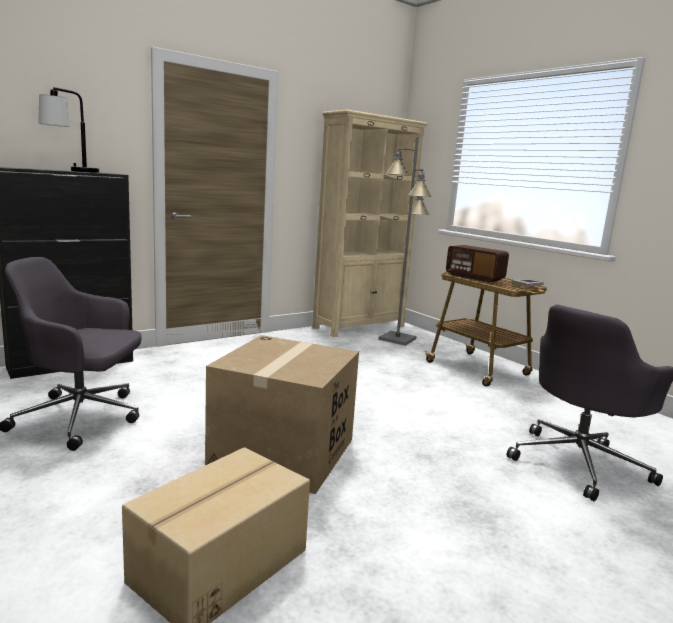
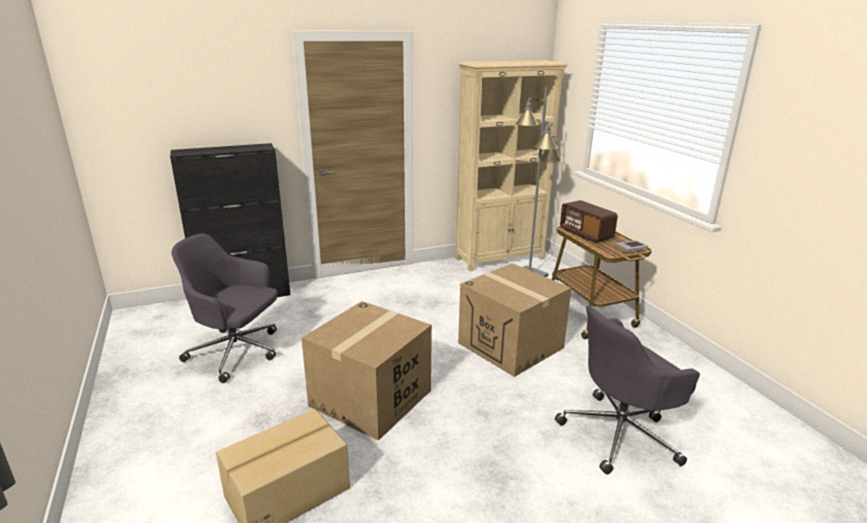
camera: 15 degrees right, 10 degrees up
(71, 171) = (231, 148): table lamp -> none
(416, 395) = (511, 345): none -> cardboard box

